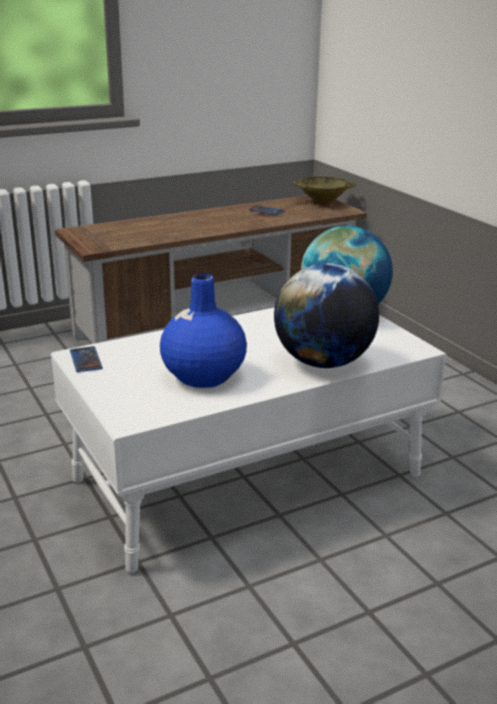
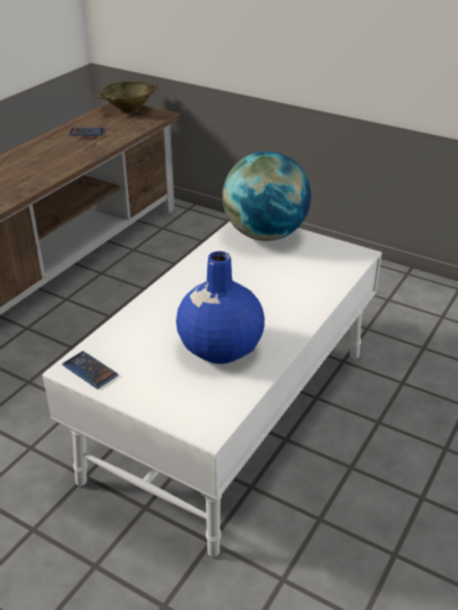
camera: 30 degrees left, 10 degrees up
(323, 362) = (303, 294): globe -> none

